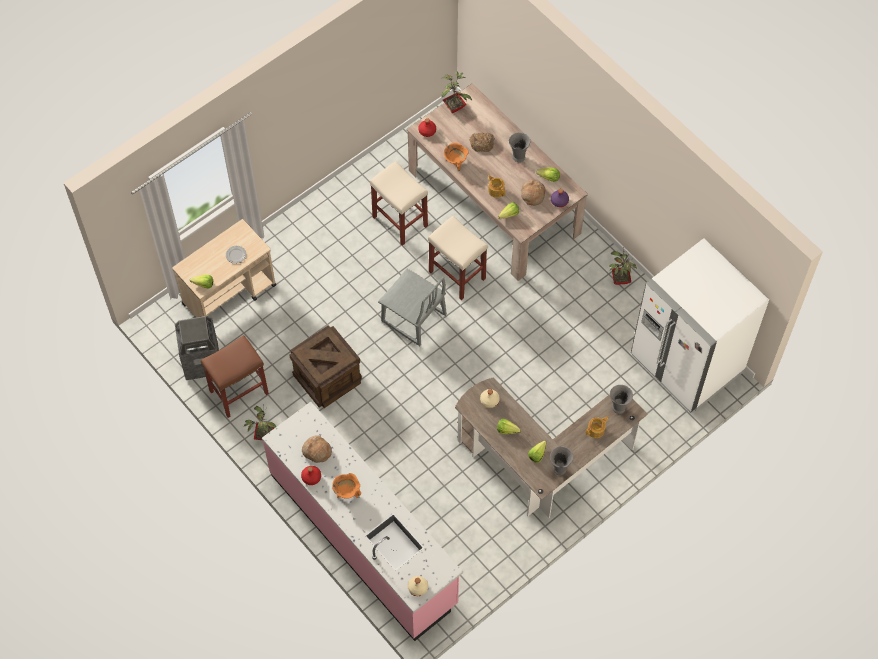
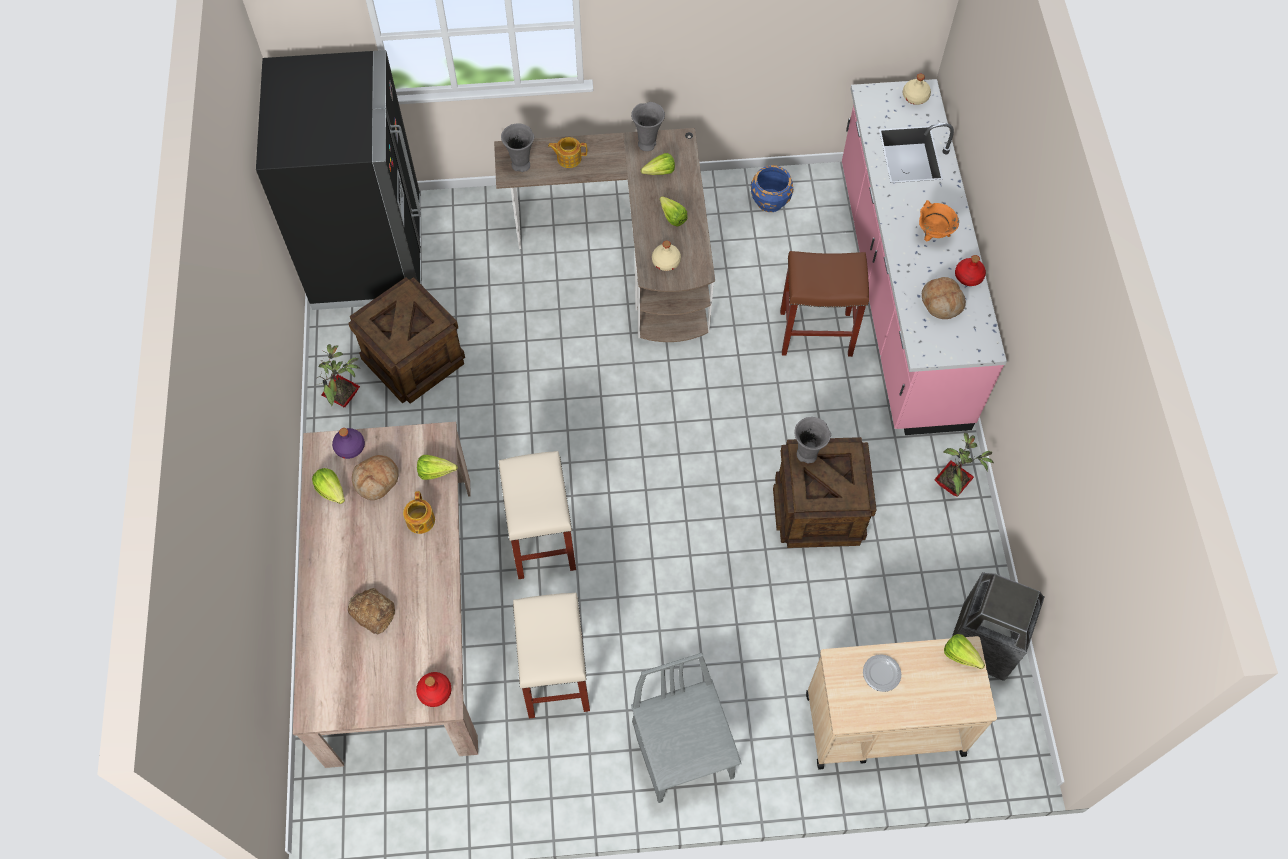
camera: 145 degrees left, 0 degrees up
(239, 391) = (952, 565): brown stool -> brown stool (814, 333)
(413, 318) = (647, 517): grey chair -> grey chair (683, 750)
(455, 107) = (357, 706): potted plant -> none
(455, 162) = (438, 606): orange cooking pot -> none
(485, 553) = (770, 201): none -> blue planter
(518, 157) = (342, 553): grey vase -> grey vase (807, 455)
(604, 322) = (413, 359): none -> crate
(686, 364) = (368, 254): white fridge -> black fridge

